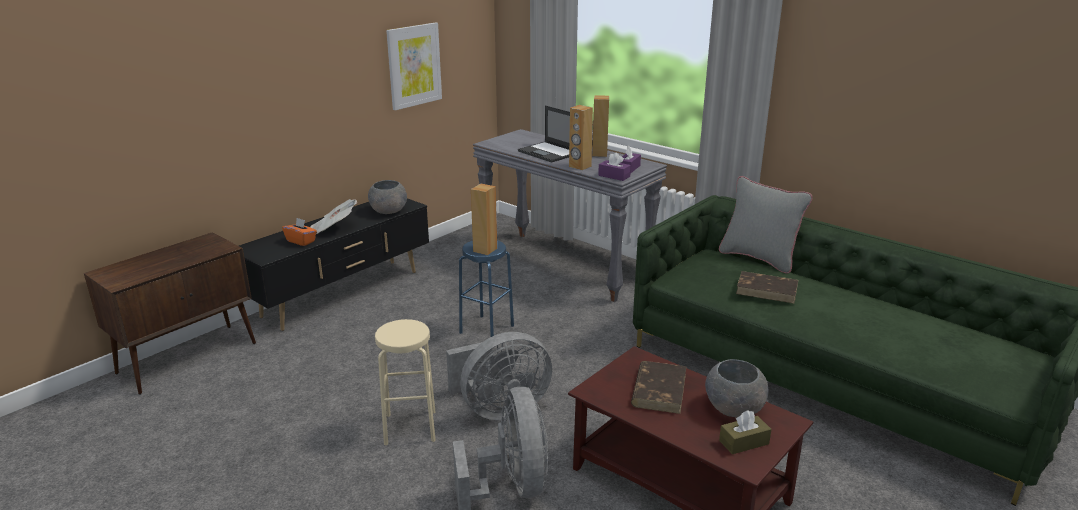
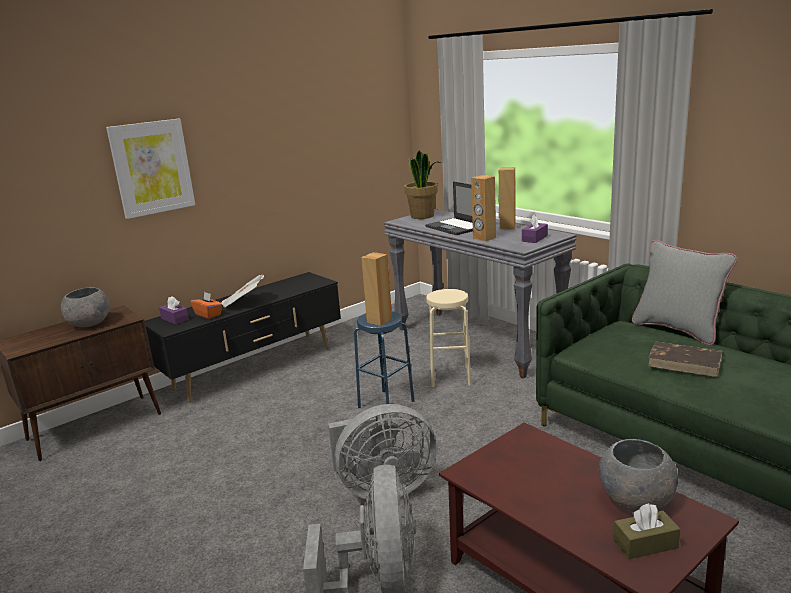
camera: 10 degrees right, 5 degrees down
(388, 211) = (299, 287): grey bowl -> grey bowl (89, 324)
(410, 427) = (285, 505): beige stool -> beige stool (450, 376)
(414, 65) = (328, 149): picture -> picture (152, 168)
(511, 138) = (423, 216): none -> potted plant
(614, 176) = (517, 245): purple tissue box -> purple tissue box (175, 319)
(659, 390) = (545, 473): brown book -> none

